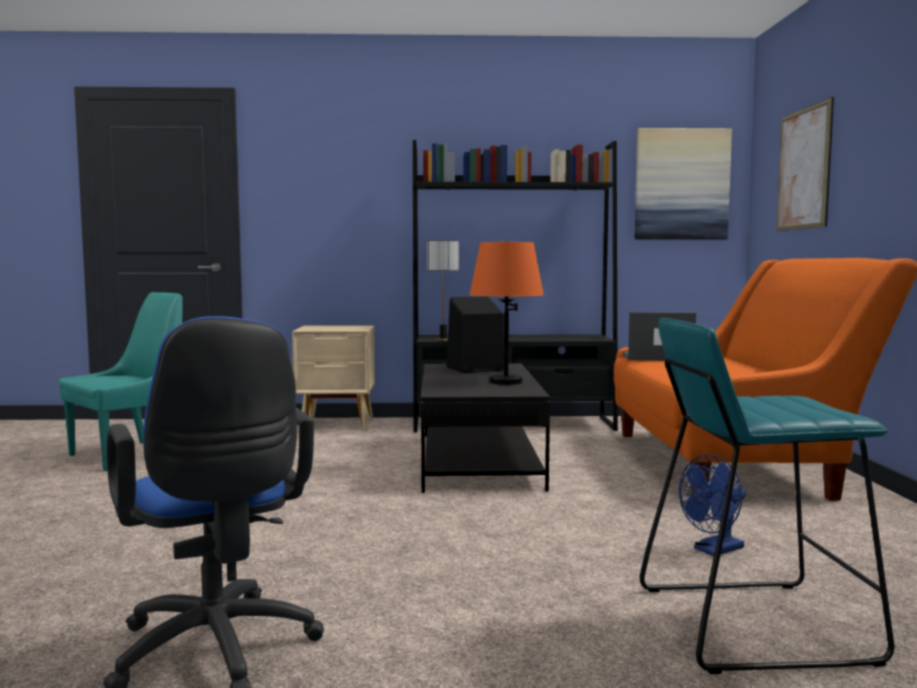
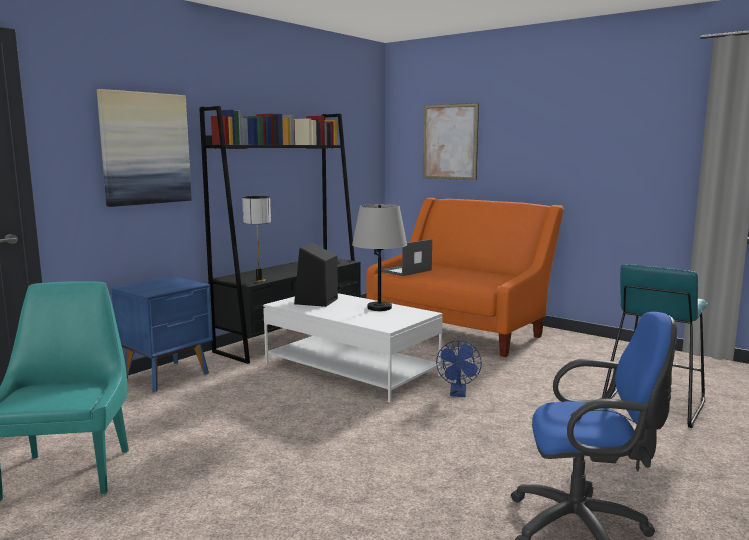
camera: 50 degrees left, 5 degrees up
(338, 424) = (168, 376): beige nightstand -> blue nightstand
(478, 460) = (351, 370): black coffee table -> white coffee table
(506, 382) = (379, 308): orange table lamp -> grey table lamp
(681, 184) = (356, 143): picture -> picture (145, 148)
(714, 550) = (571, 378): blue fan -> blue fan (458, 394)

